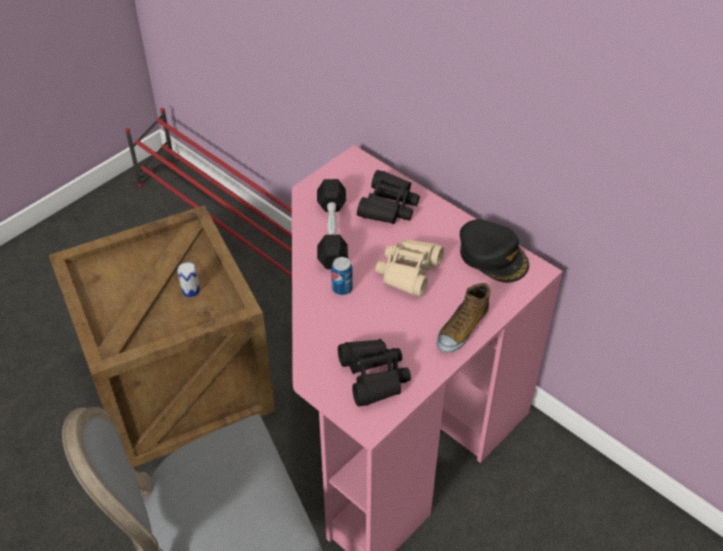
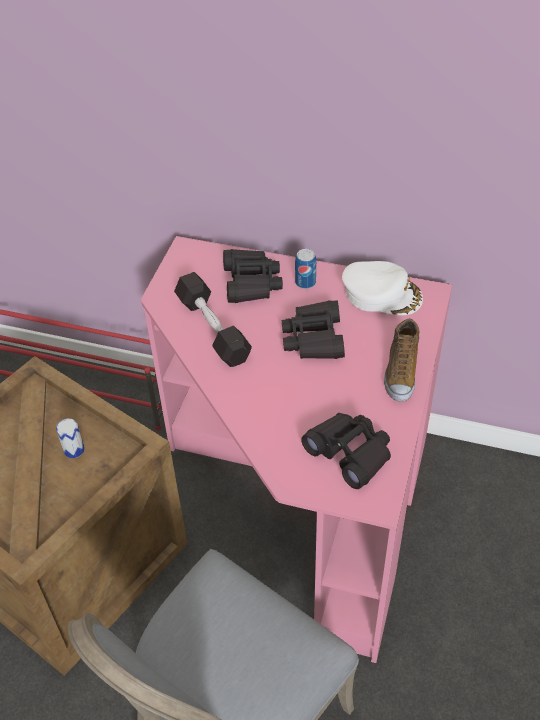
camera: 25 degrees left, 0 degrees up
(342, 288) = (260, 380): can -> can (305, 283)
(408, 272) = (314, 338): beige binoculars -> black binoculars
(493, 256) = (382, 294): black cap -> white cap

